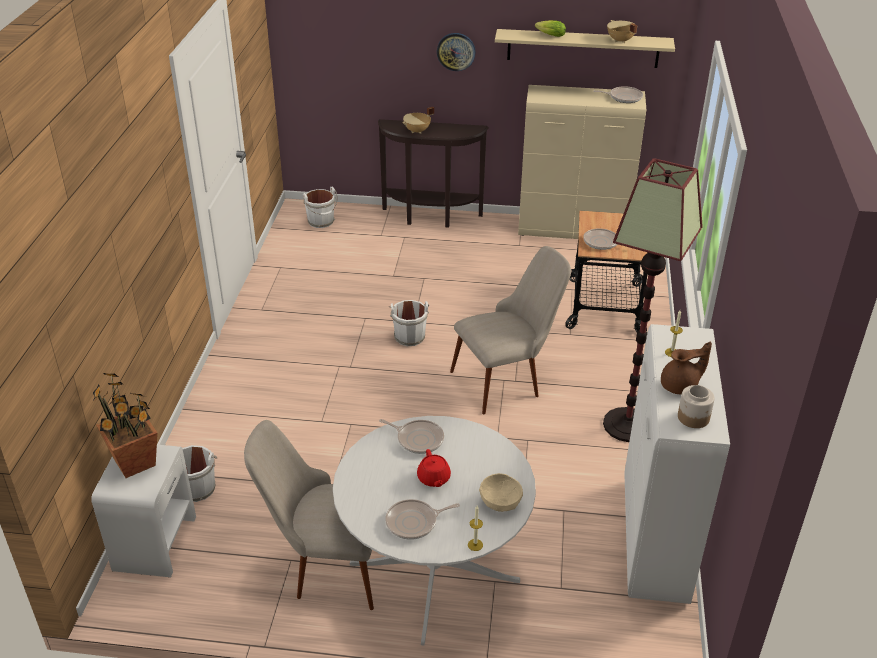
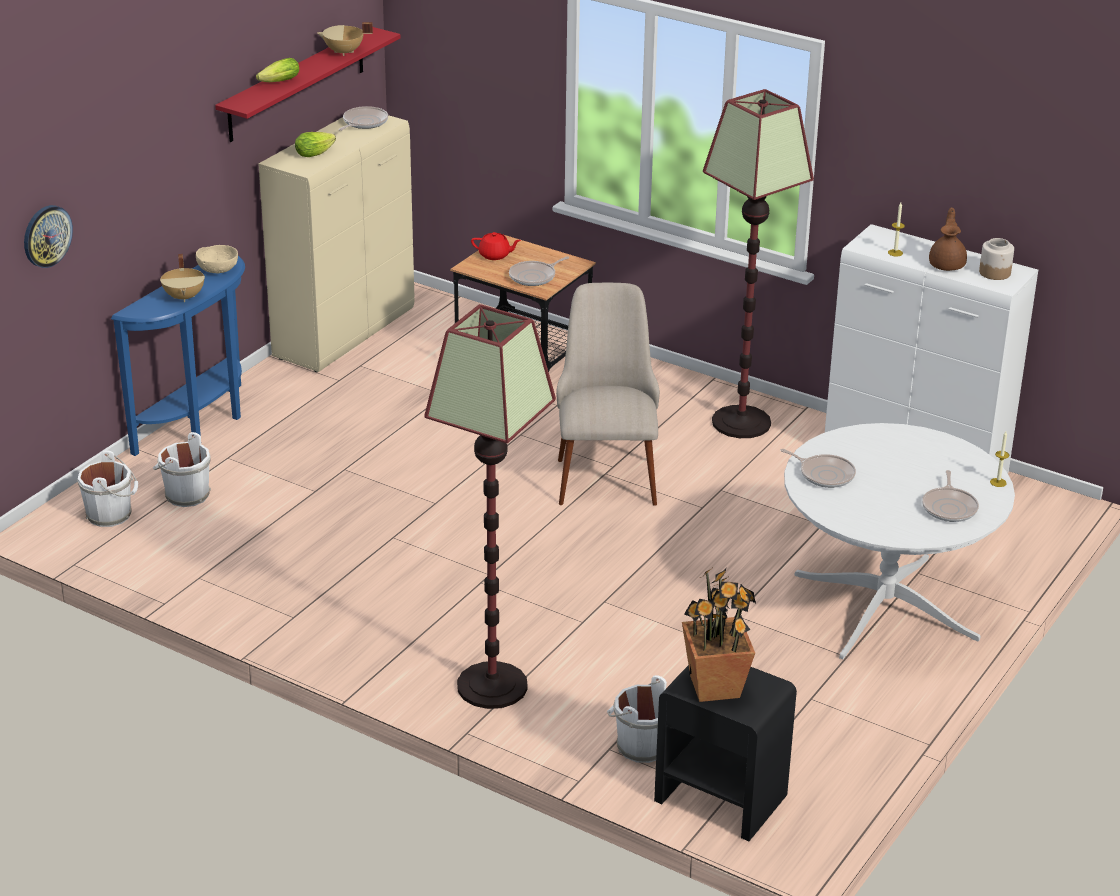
camera: 65 degrees left, 5 degrees down
(155, 542) = (719, 797): white nightstand -> black nightstand
(231, 404) = (491, 686): none -> floor lamp
(327, 565) = (834, 675): beige chair -> none
(409, 336) = (463, 514): white bucket -> white bucket (185, 495)
(418, 439) = (824, 474): frying pan -> frying pan turned 75 degrees clockwise
(431, 218) = (201, 424): brown console table -> blue console table
(433, 478) = (892, 481): red teapot -> red teapot (495, 255)
(456, 51) = (178, 161): wall clock -> wall clock (46, 236)
(501, 502) = (947, 453): beige bowl -> beige bowl (218, 269)
(563, 95) = (316, 153): none -> lettuce
(583, 48) = (297, 84): beige shelf -> red shelf

